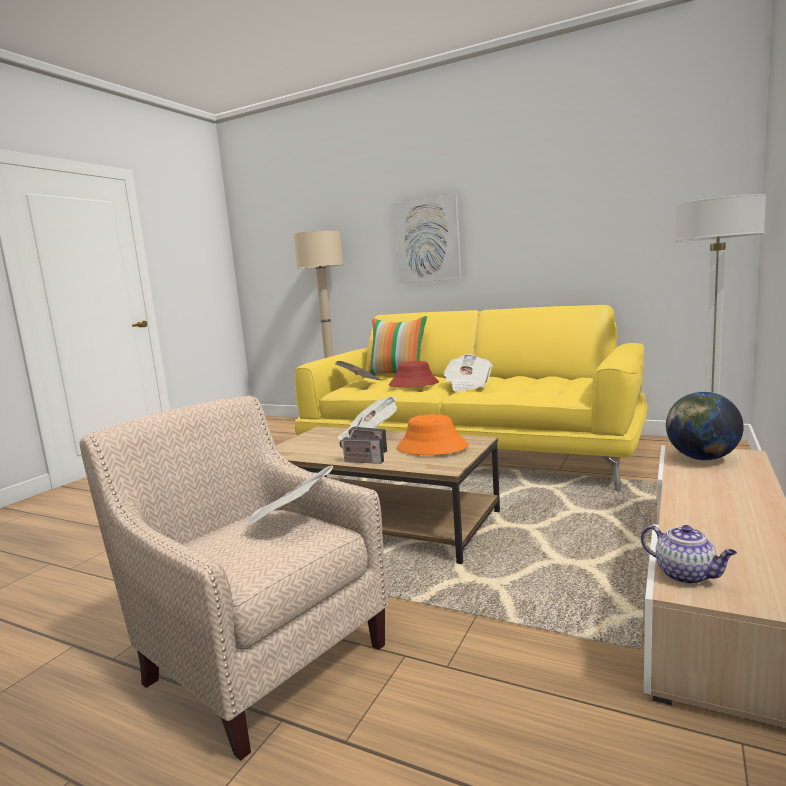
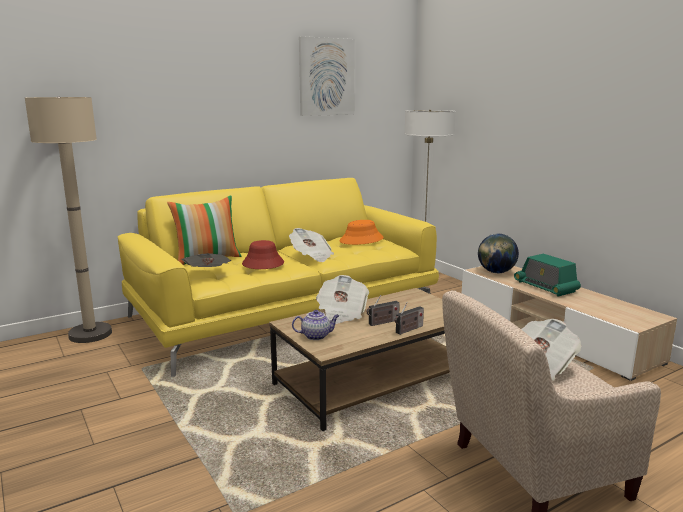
camera: 60 degrees left, 5 degrees up
(428, 240) = (187, 115): picture -> picture (326, 77)
(432, 448) = (410, 306): orange hat -> orange hat (361, 240)
(686, 575) = (622, 320): teapot -> teapot (316, 336)
(718, 495) = (545, 287): none -> radio

